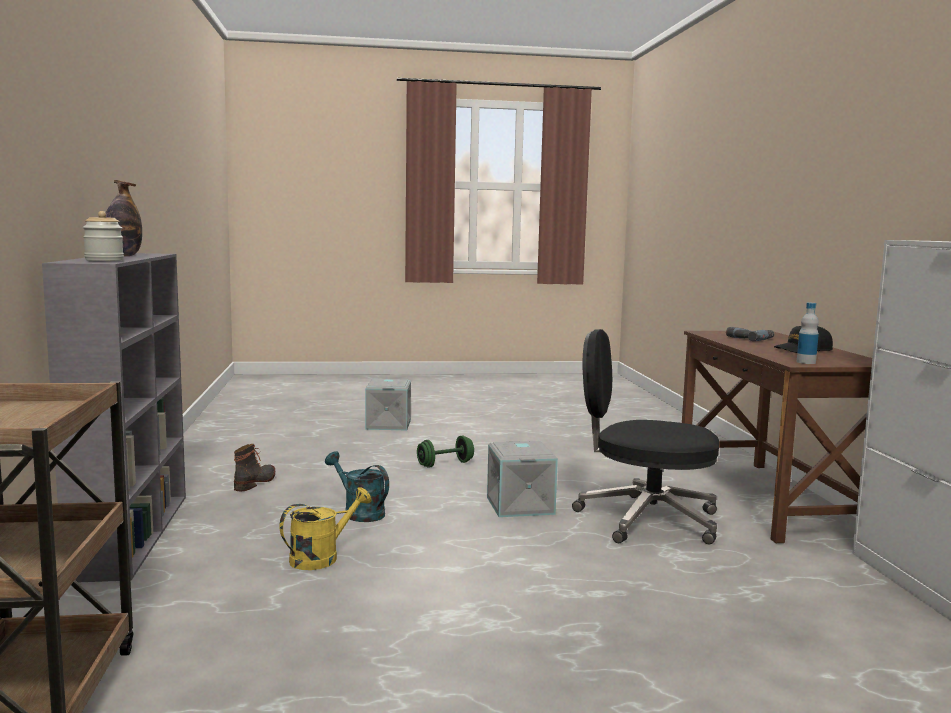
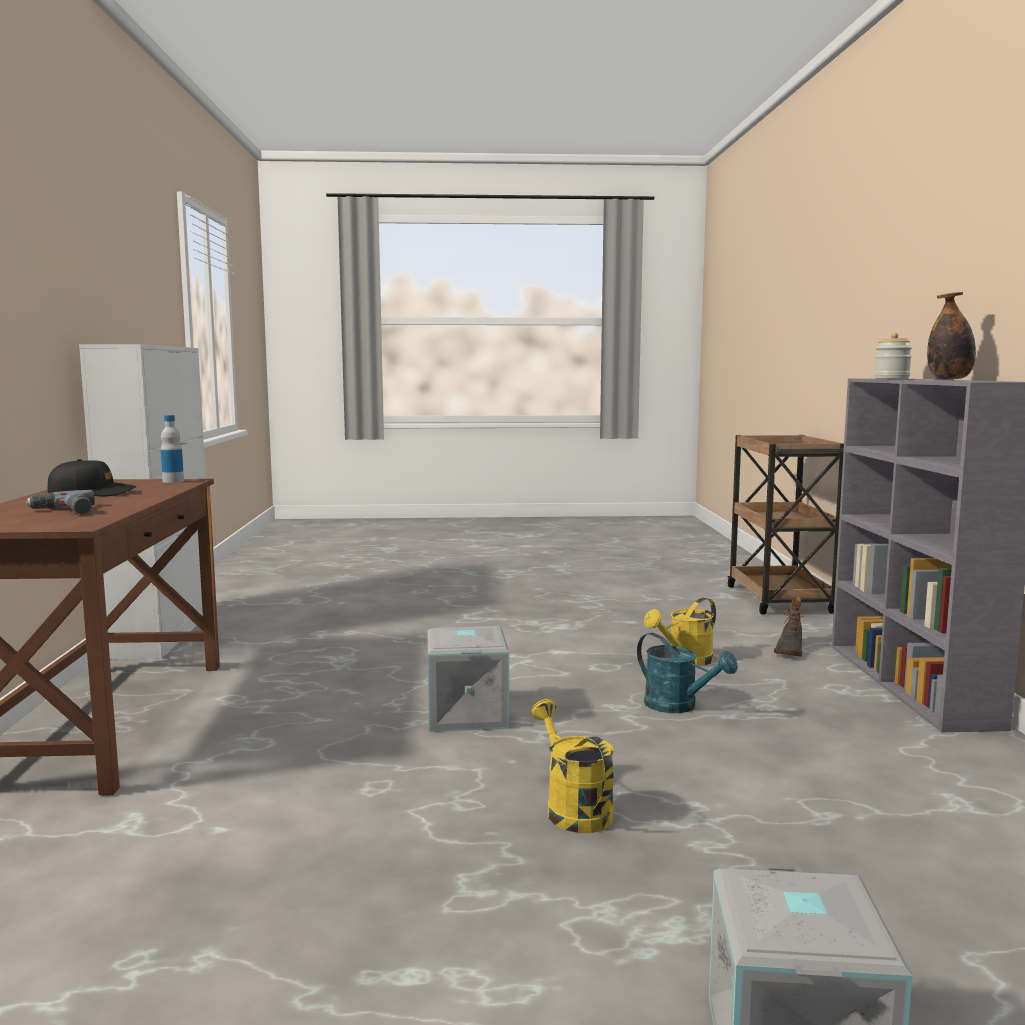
camera: 175 degrees left, 0 degrees up
(256, 482) = (883, 762): boot -> boot (789, 649)
(445, 464) = (573, 808): green dumbbell -> yellow watering can
(645, 519) = (322, 694): black office chair -> none

